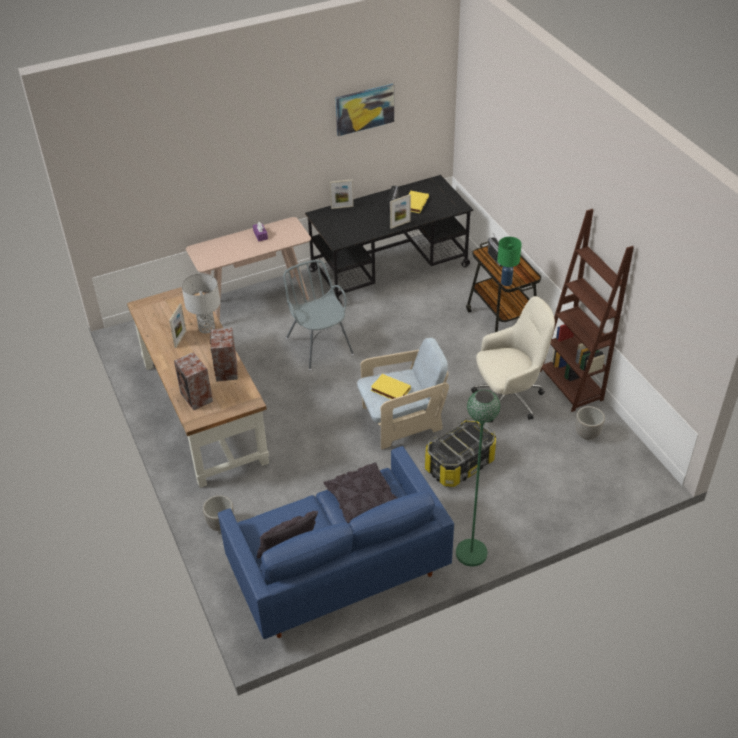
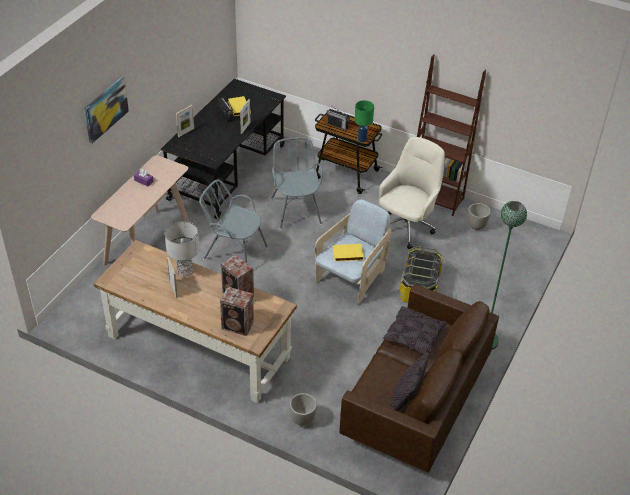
camera: 40 degrees left, 0 degrees up
(337, 570) = (415, 401): blue sofa -> brown sofa
(364, 109) = (187, 40): picture -> picture (105, 109)
(416, 331) = (295, 209): none -> grey chair

